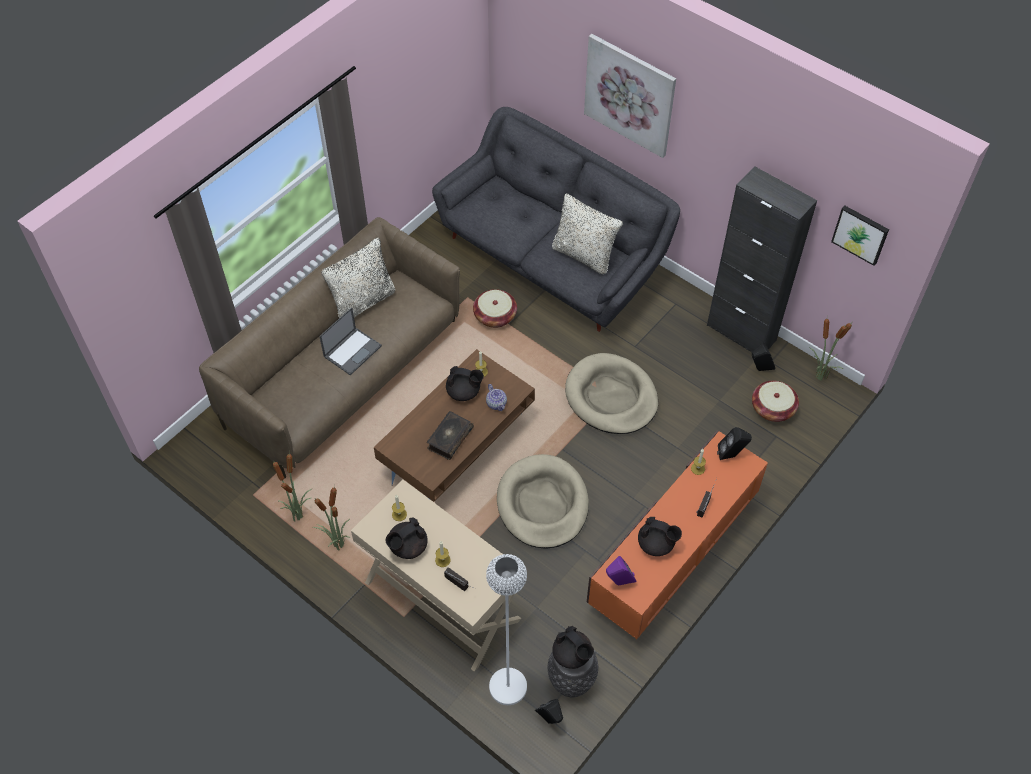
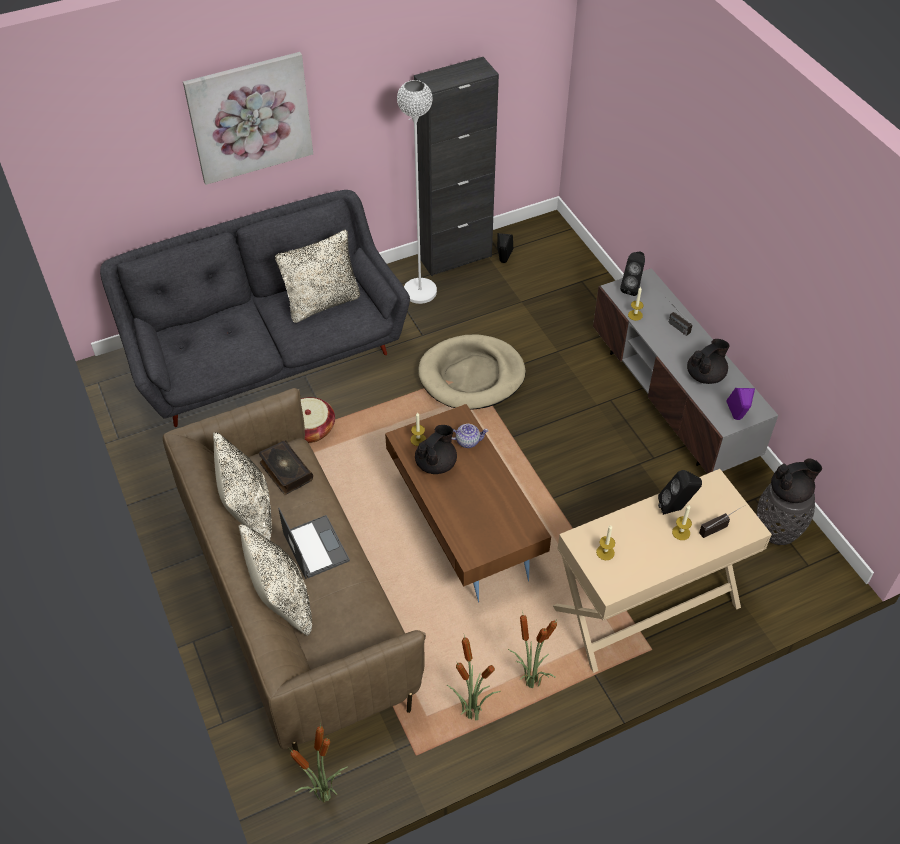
camera: 65 degrees left, 5 degrees down
(301, 353) = (282, 603): none -> beige pillow
(407, 547) = (651, 558): black teapot -> none
(449, 438) = (490, 497): book -> book (285, 471)
(507, 687) = (768, 585): white floor lamp -> white floor lamp (420, 292)
(542, 504) = (569, 477): beige dog bed -> none
(550, 720) = (816, 562): black speaker -> black speaker (676, 508)
(673, 554) = (672, 399): orange tv stand -> grey tv stand
(772, 408) = (551, 271): basket -> none
(819, 377) = (535, 229): potted plant -> potted plant (325, 796)
(860, 234) = (525, 57): picture -> none

